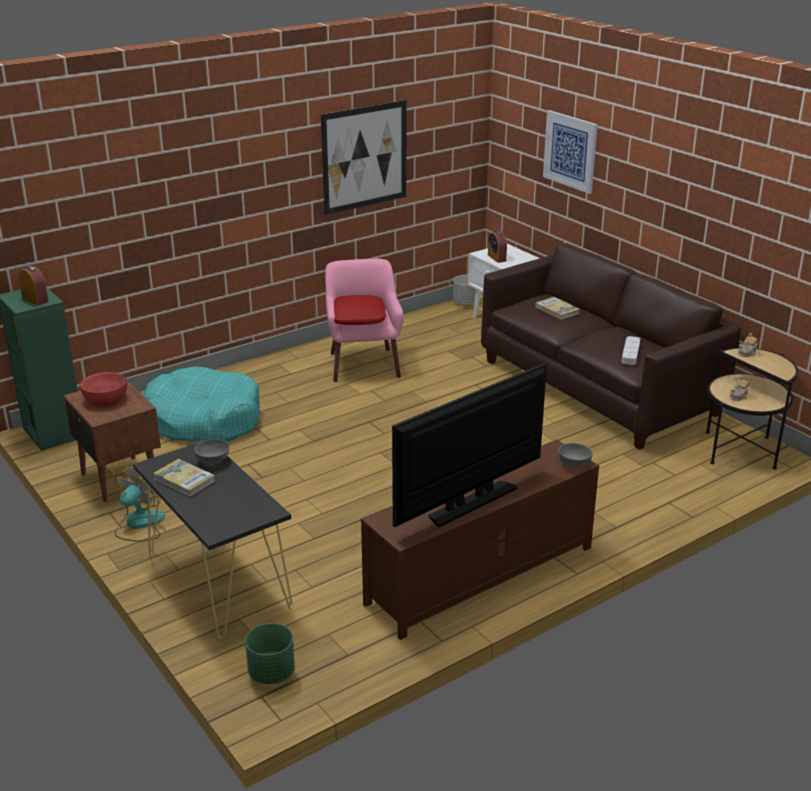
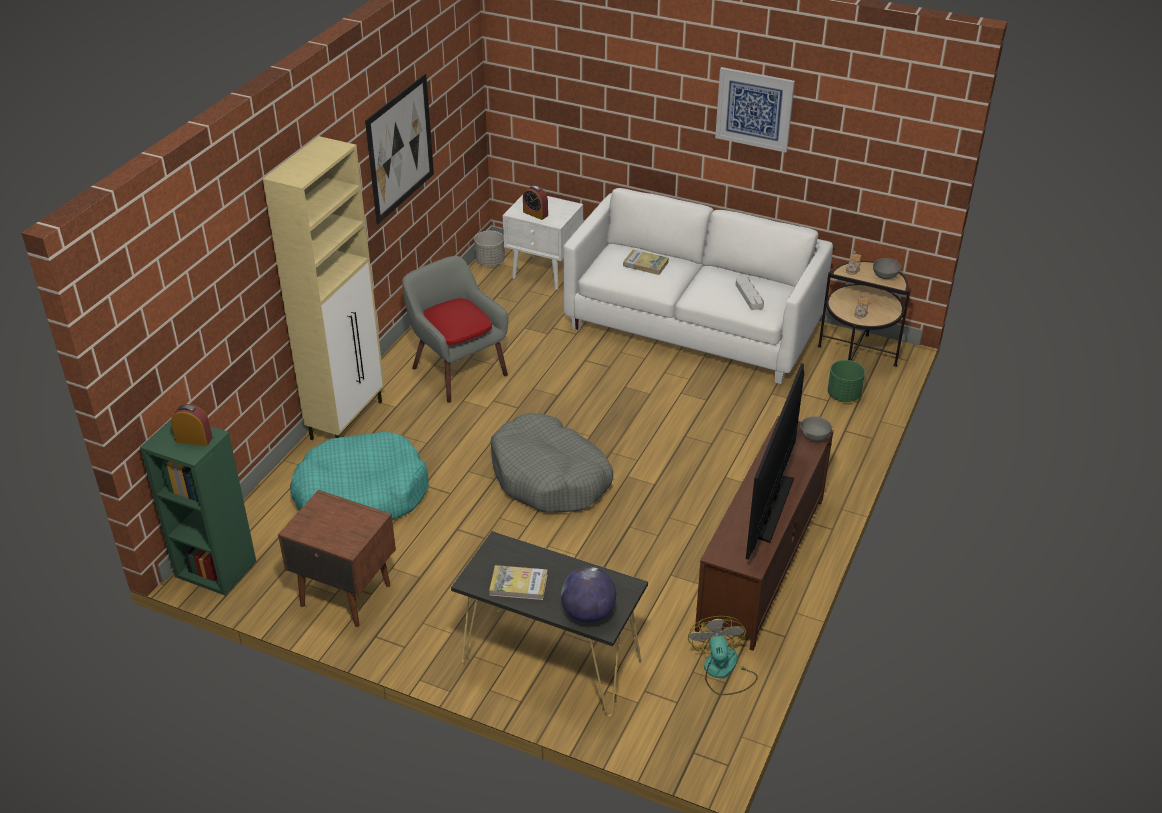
camera: 30 degrees left, 10 degrees up
(106, 399) = (328, 522): red bowl -> none
(139, 524) = (419, 637): fan -> fan (722, 671)
(214, 461) = (523, 554): grey bowl -> grey bowl (886, 276)
(214, 518) = (588, 613): none -> globe
(247, 371) = (347, 419): none -> beige cabinet
(272, 672) = (681, 727): green planter -> green planter (843, 395)
(359, 453) = (550, 477): none -> grey dog bed
(363, 364) = (457, 371): pink armchair -> grey armchair
(570, 151) = (604, 92): picture -> picture (754, 109)
(597, 387) = (693, 326): brown sofa -> white sofa

